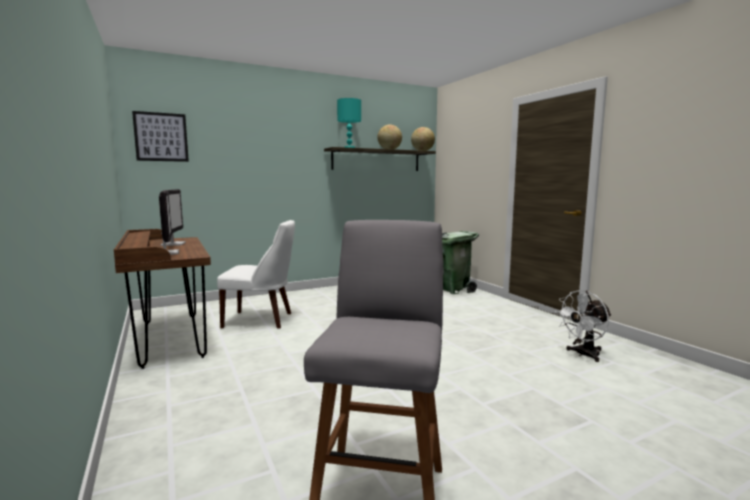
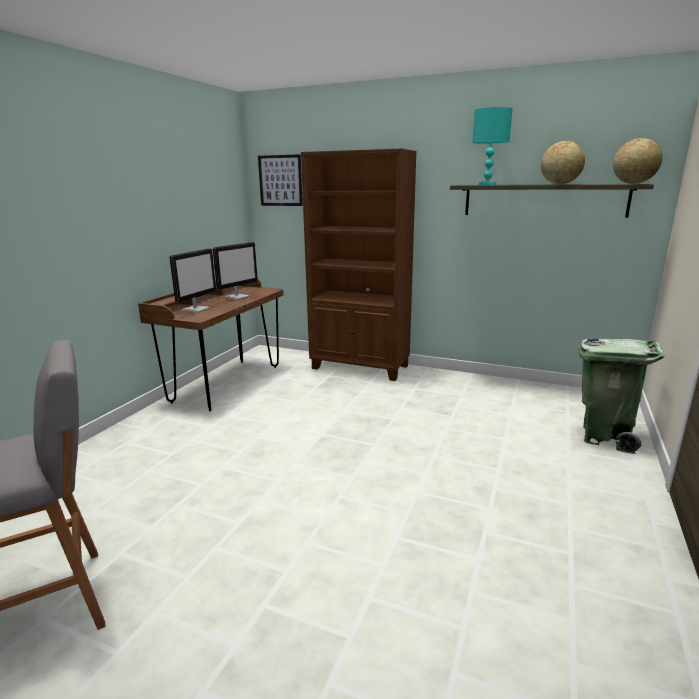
camera: 50 degrees right, 10 degrees up
(261, 320) = (309, 390): white chair -> none
(268, 299) = (360, 367): none -> brown bookcase
(583, 354) = (550, 661): white fan -> none

